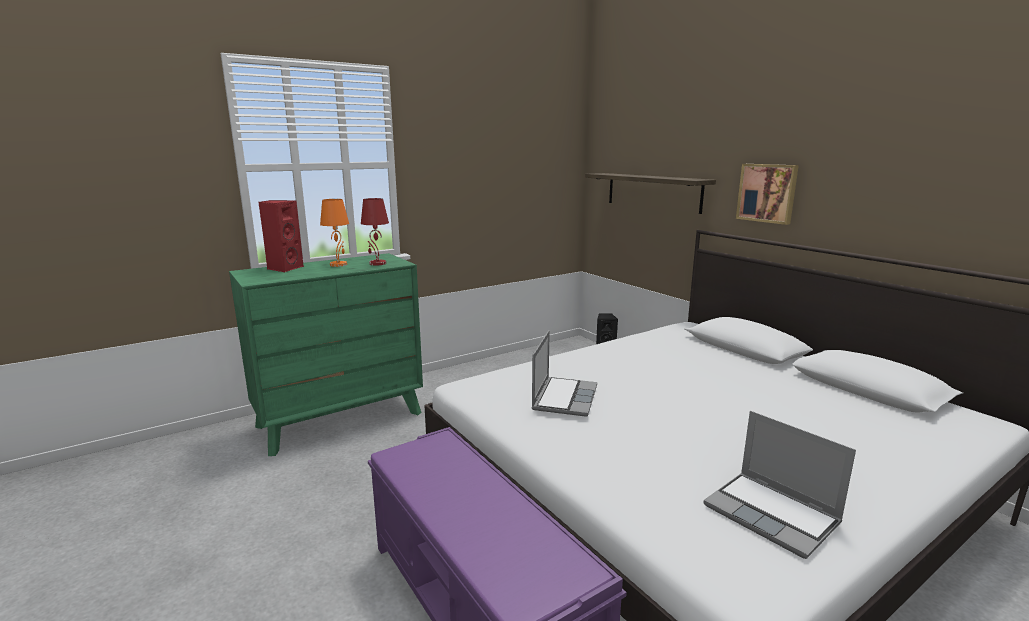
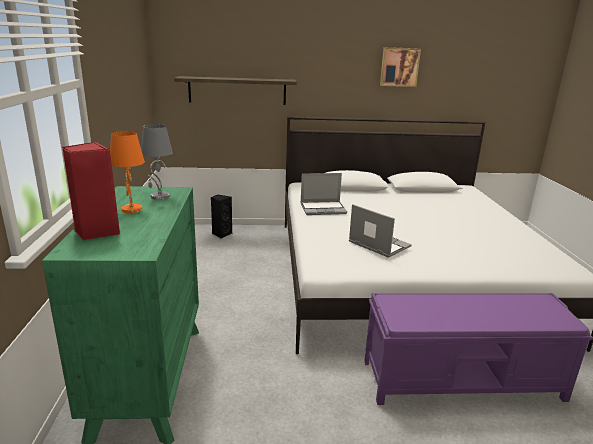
camera: 60 degrees left, 5 degrees up
(377, 263) = (159, 197): red table lamp -> grey table lamp
(767, 193) = (335, 87): picture -> picture (399, 67)
(773, 515) = (522, 245): laptop -> laptop (323, 209)

